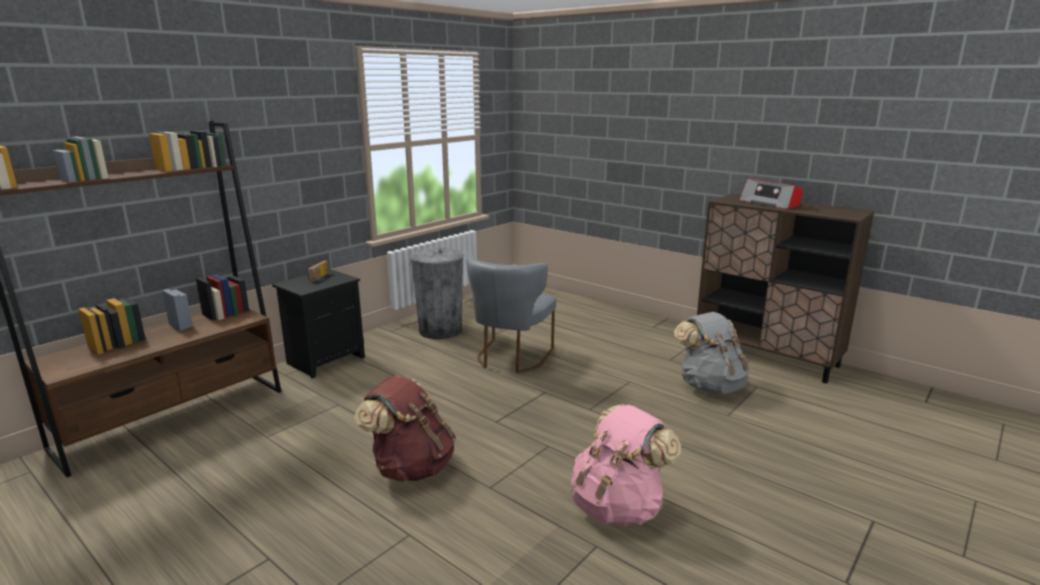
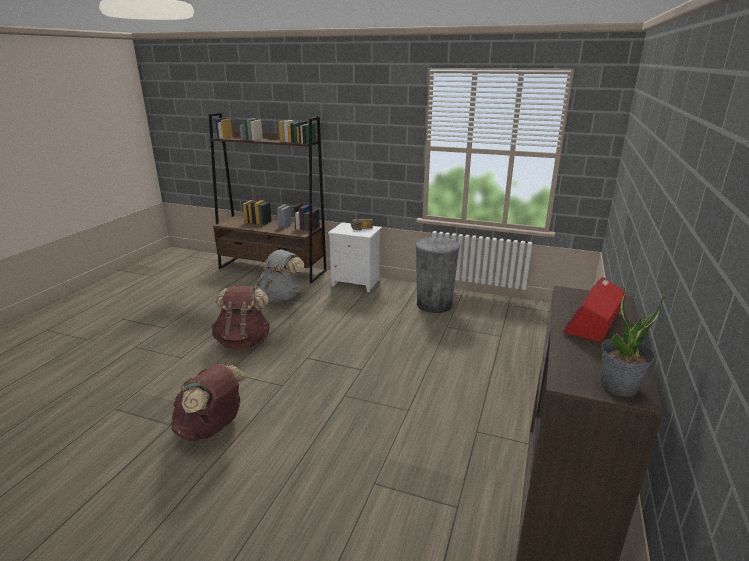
camera: 70 degrees right, 5 degrees up
(326, 360) = (357, 282): black nightstand -> white nightstand
(511, 358) = (409, 343): grey chair -> none
(618, 507) = (212, 428): pink backpack -> brown backpack
(710, 386) = (433, 466): grey backpack -> grey backpack (280, 298)
(851, 211) = (619, 386): none -> potted plant

